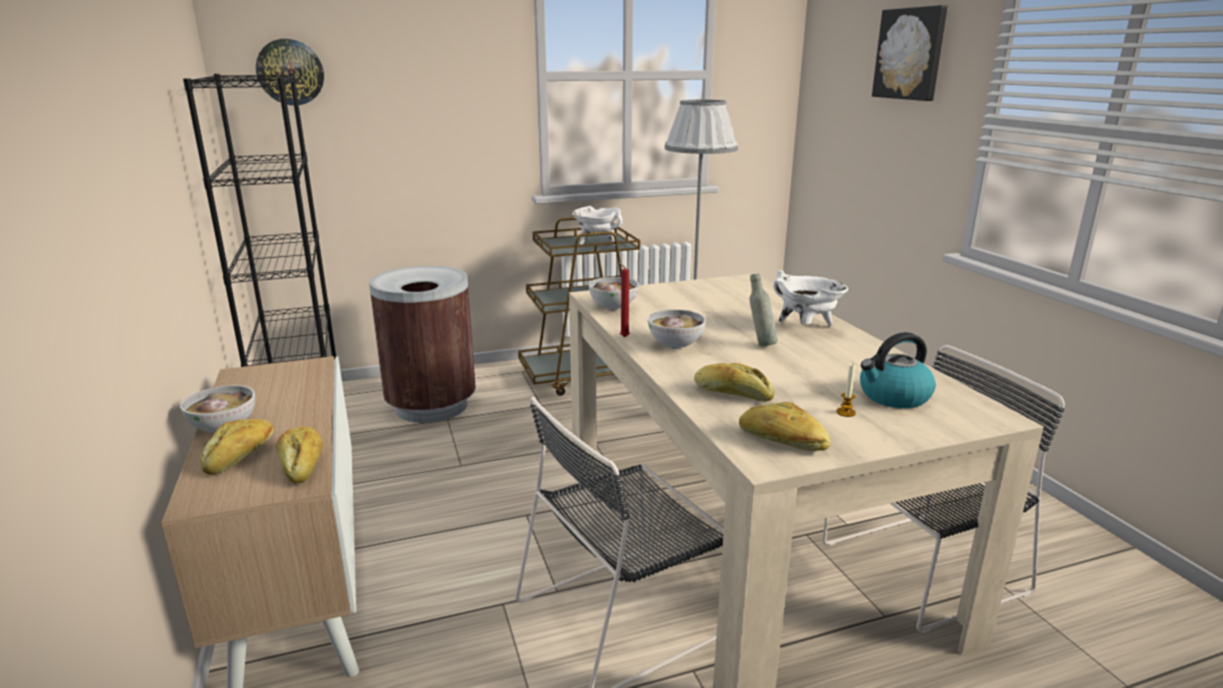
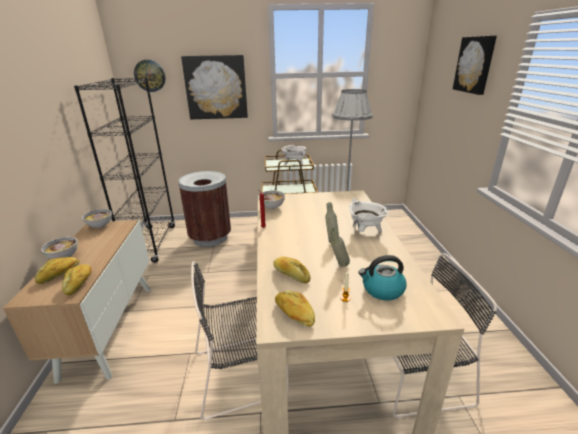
camera: 15 degrees right, 5 degrees up
(430, 98) = (216, 87): none -> picture
(676, 345) = (285, 236): bowl -> bowl (100, 226)
(801, 375) = (338, 266): none -> grey bottle

